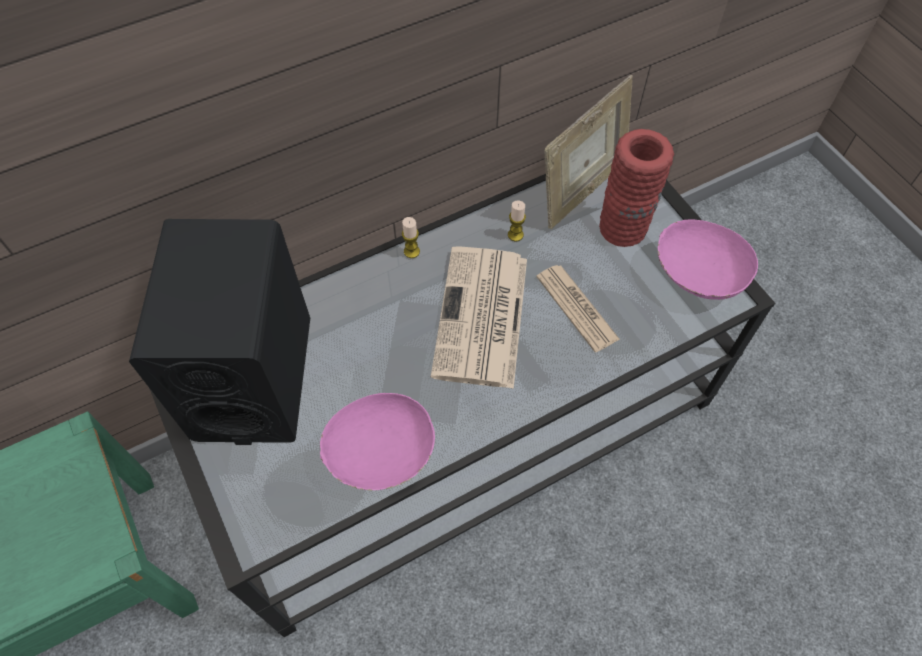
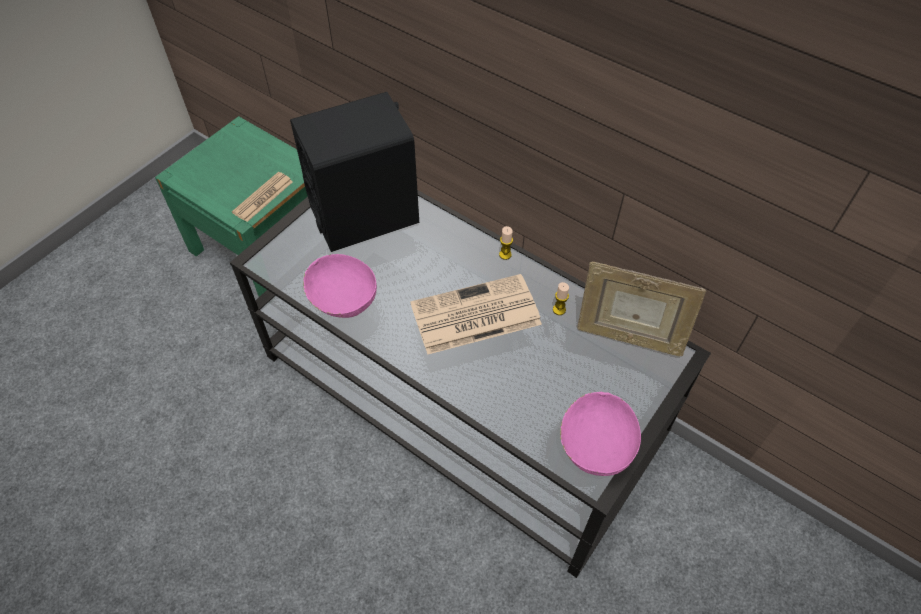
camera: 65 degrees right, 5 degrees down
(577, 308) = (516, 371): newspaper -> newspaper (263, 197)
(622, 227) = (612, 378): red vase -> none

